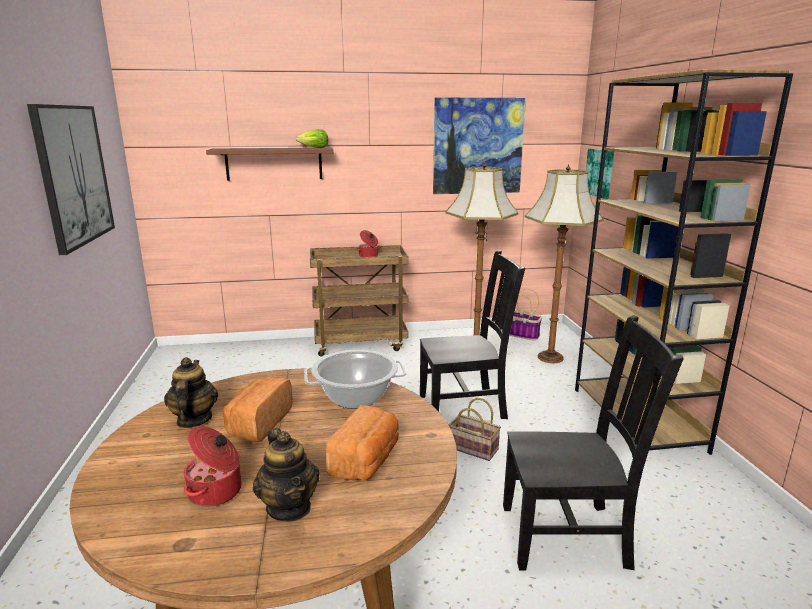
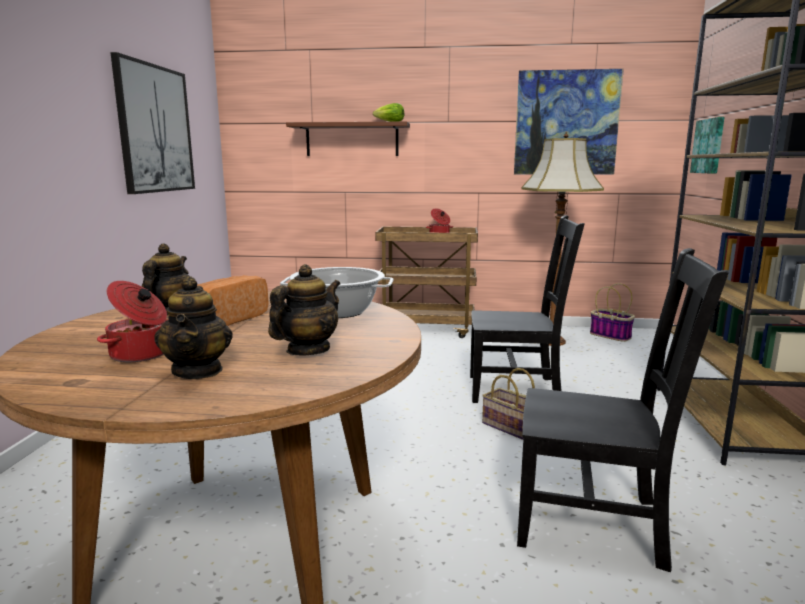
camera: 15 degrees right, 5 degrees down
(366, 461) = (307, 350): bread -> teapot
(550, 357) = (637, 357): floor lamp -> none

